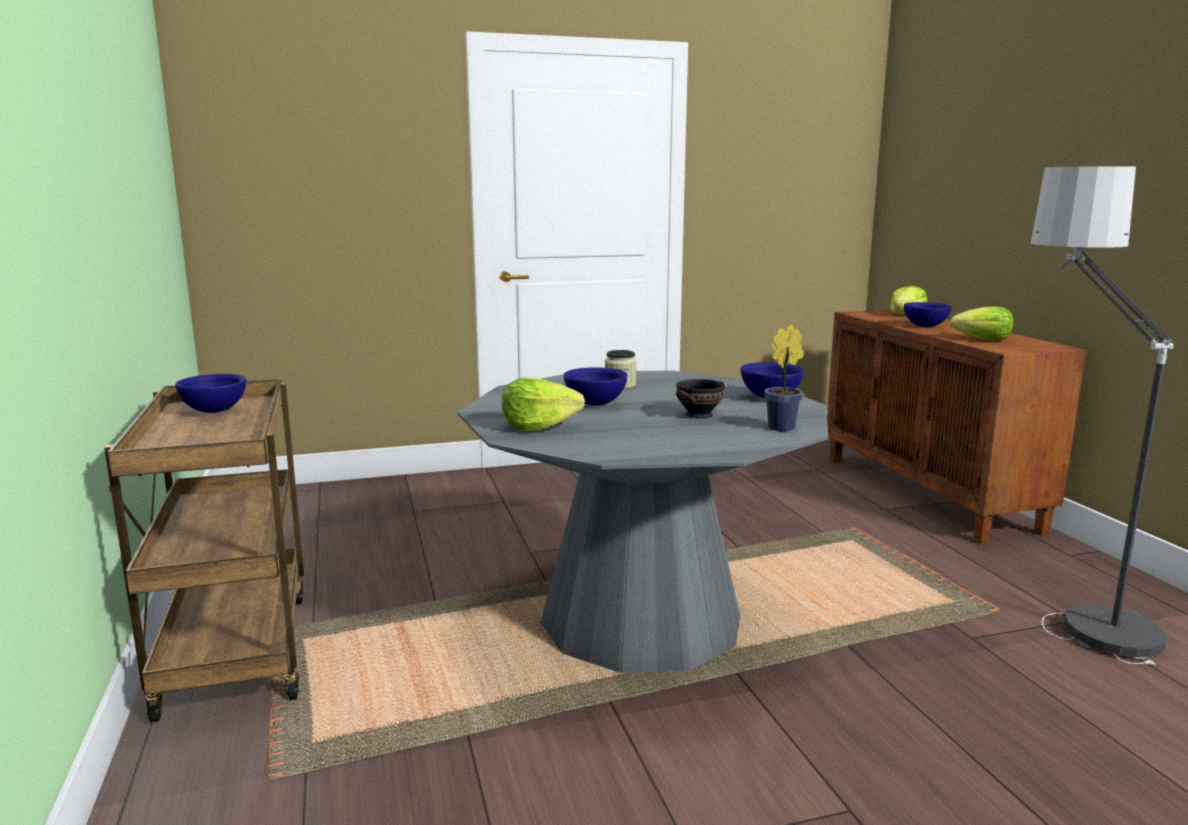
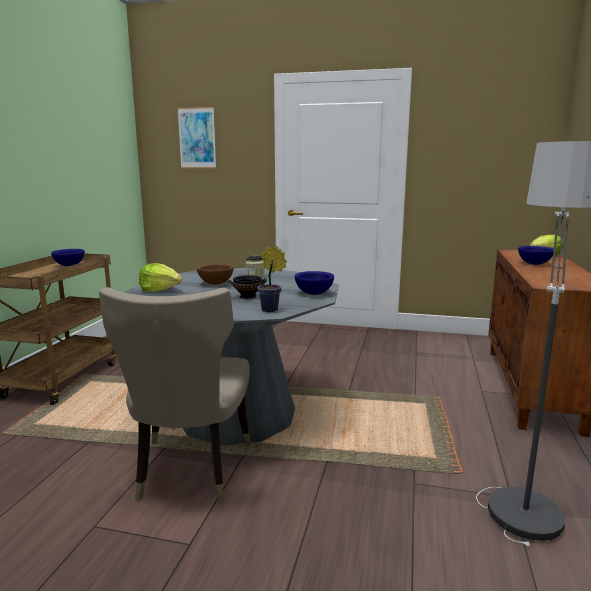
camera: 30 degrees right, 0 degrees up
(314, 142) = (197, 138): none -> picture
(595, 403) = (216, 283): blue bowl -> brown bowl
(704, 722) = (190, 473): none -> beige chair
(983, 340) = (550, 277): lettuce -> none

